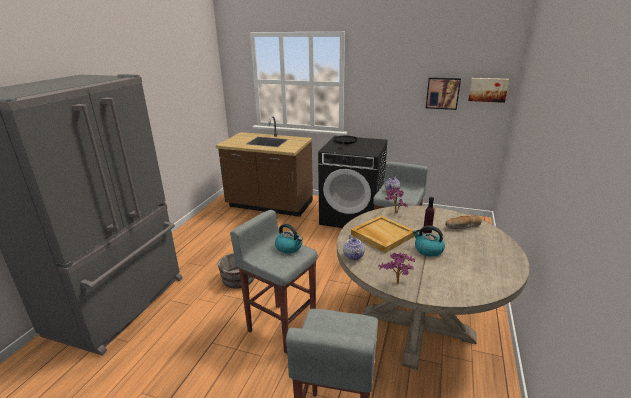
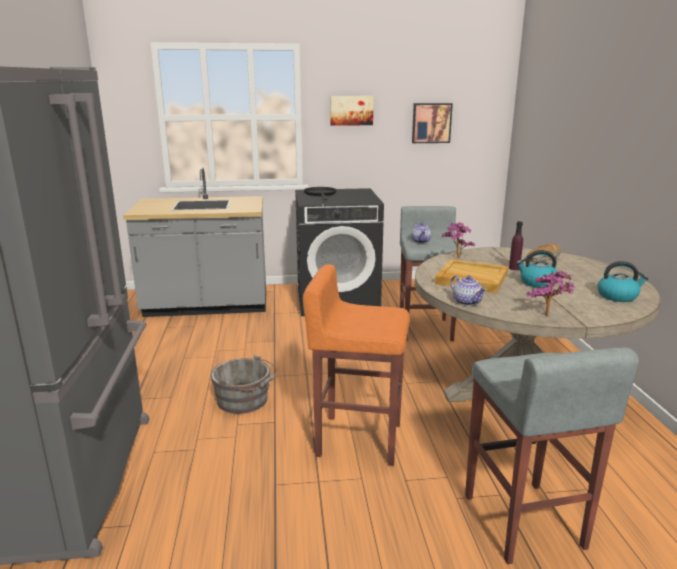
camera: 25 degrees left, 5 degrees down
(269, 205) = (207, 305): brown counter -> grey counter
(281, 326) = (357, 439): grey stool -> orange stool
(289, 247) = (370, 311): kettle -> kettle (618, 296)
(488, 89) = (482, 116): picture -> picture (351, 110)

